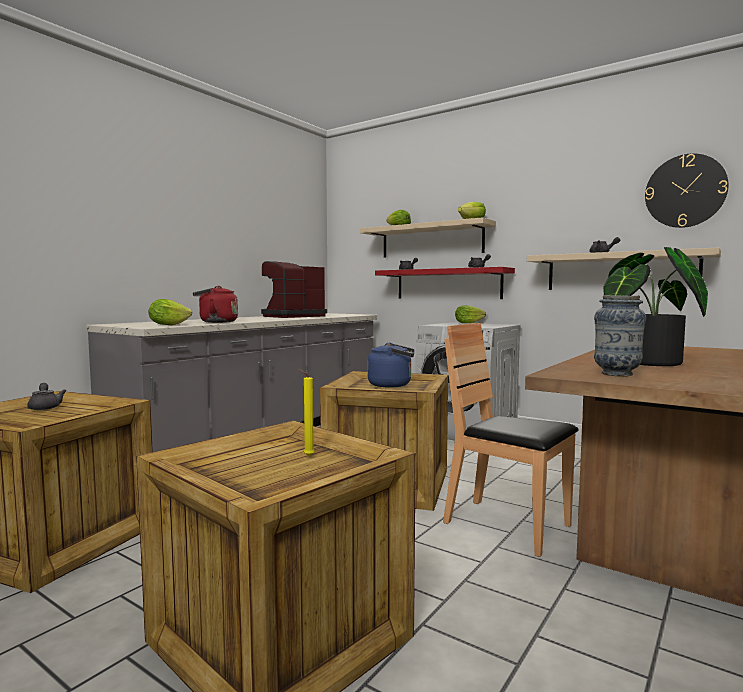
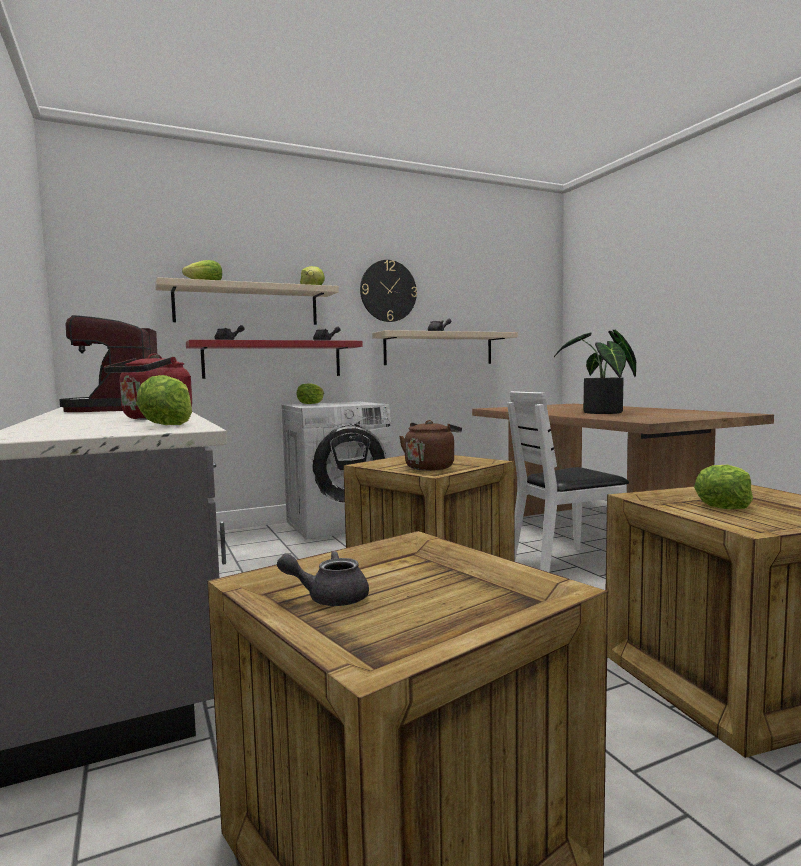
camera: 60 degrees left, 0 degrees up
(307, 456) = (723, 505): yellow candle -> lettuce
(392, 385) = (431, 467): blue kettle -> brown kettle
(507, 526) = (564, 564): brown chair -> white chair
(617, 374) = (653, 417): vase -> none
(685, 191) = (477, 286): wall clock -> wall clock (388, 291)

